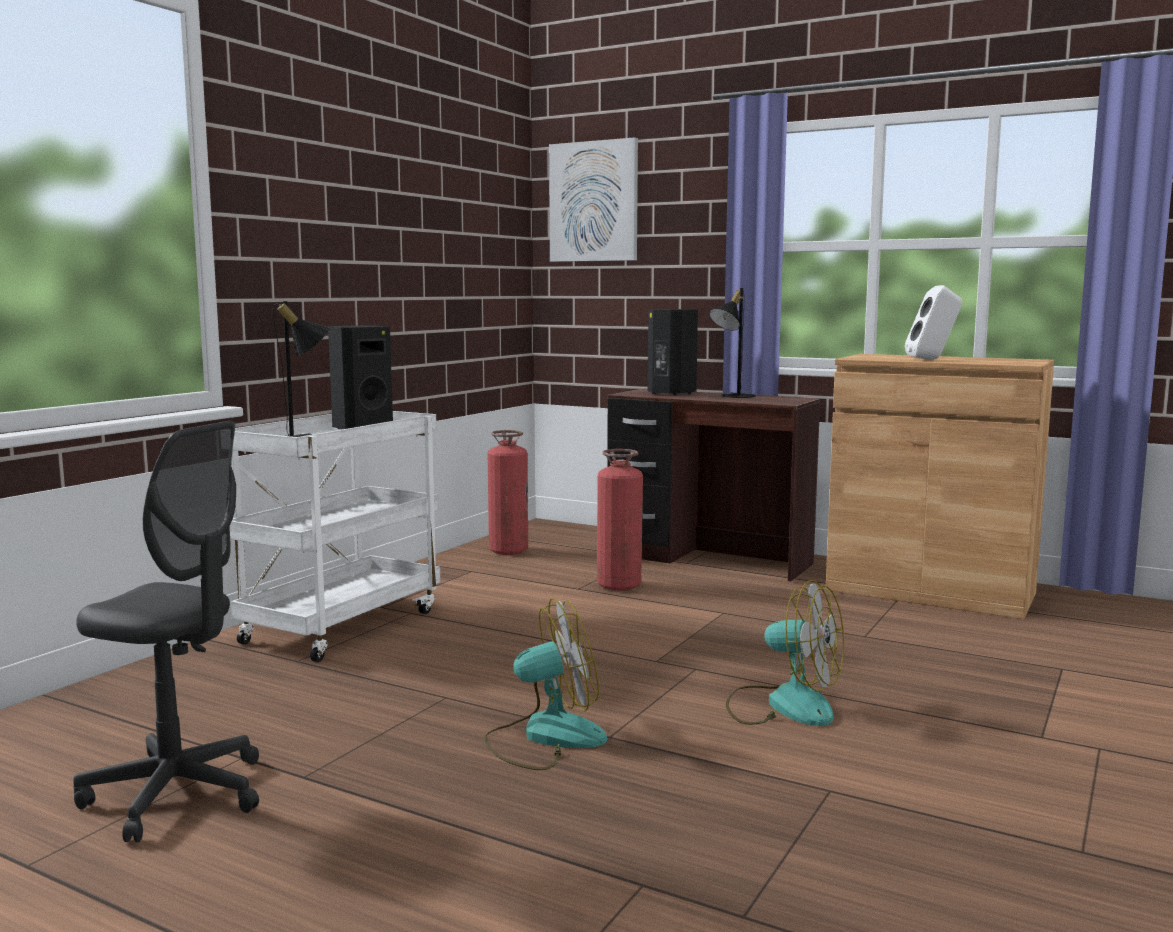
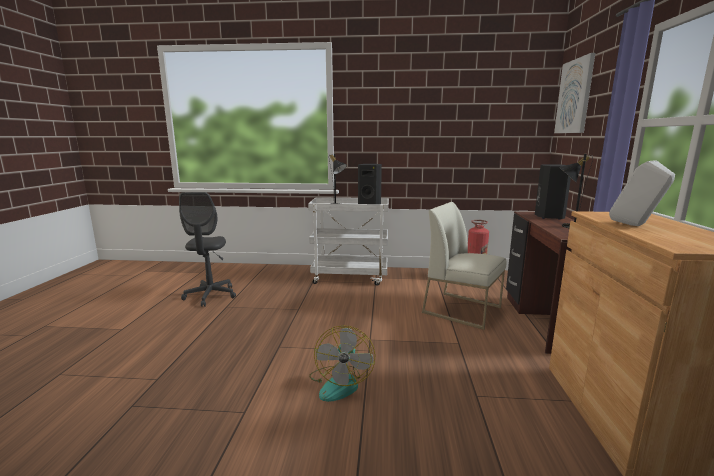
camera: 65 degrees right, 5 degrees up
(545, 737) = (271, 334): fan -> none
(619, 585) = (462, 310): fire extinguisher -> white chair

